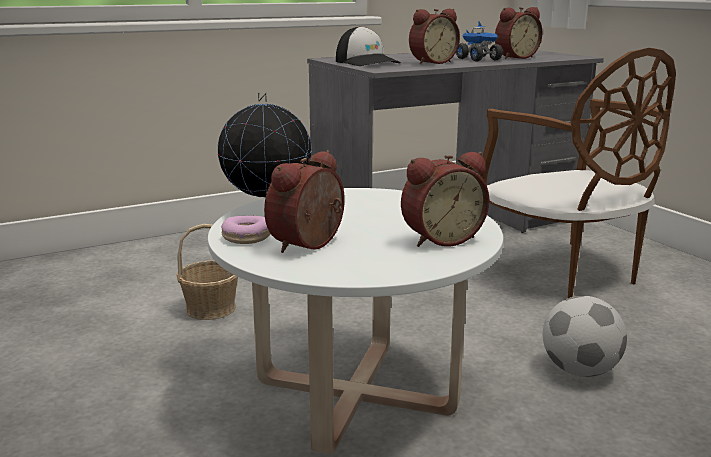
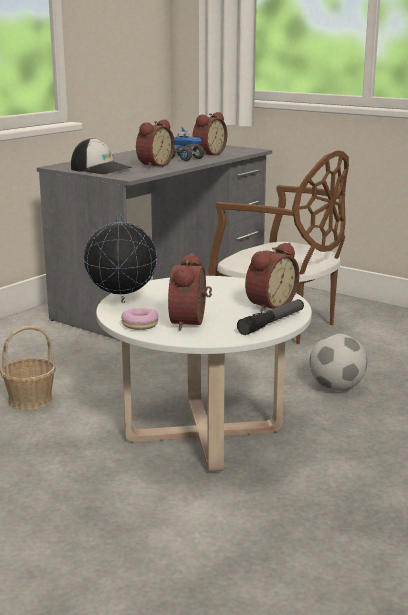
camera: 25 degrees left, 0 degrees up
(414, 263) = (272, 323): none -> flashlight

